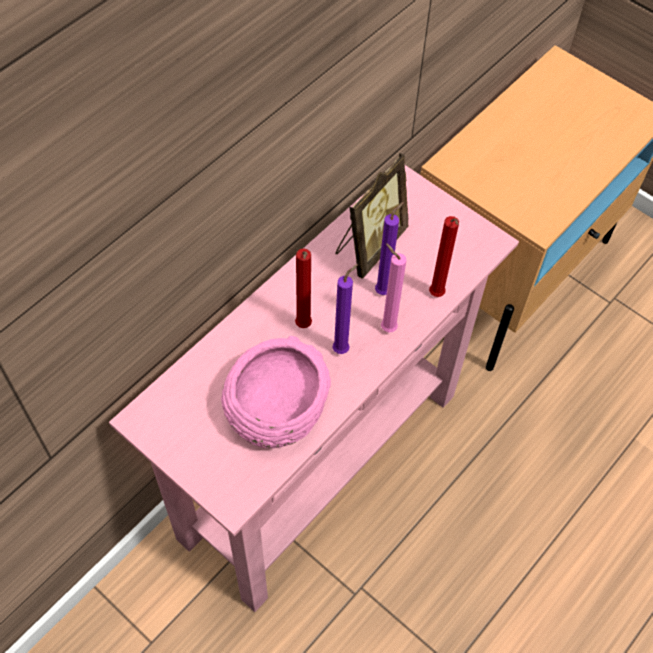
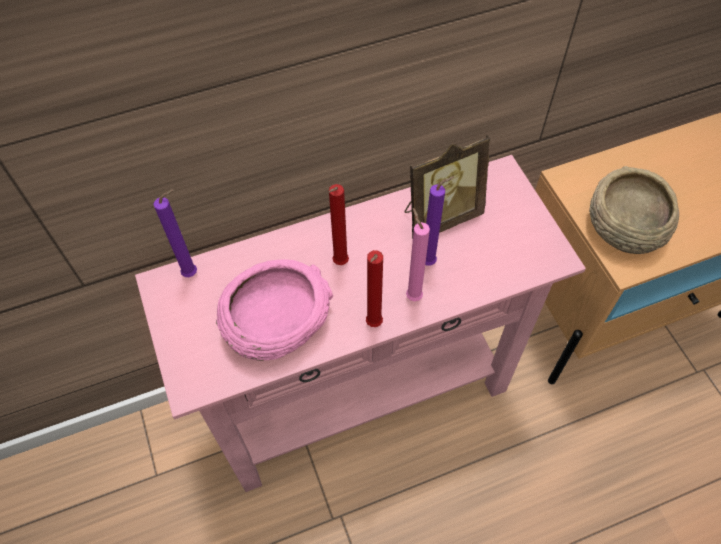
camera: 30 degrees right, 0 degrees up
(343, 348) = (362, 297): purple candle -> purple candle (193, 273)
(437, 296) = (476, 286): red candle -> red candle (373, 325)
(519, 187) = (625, 223): none -> beige bowl

